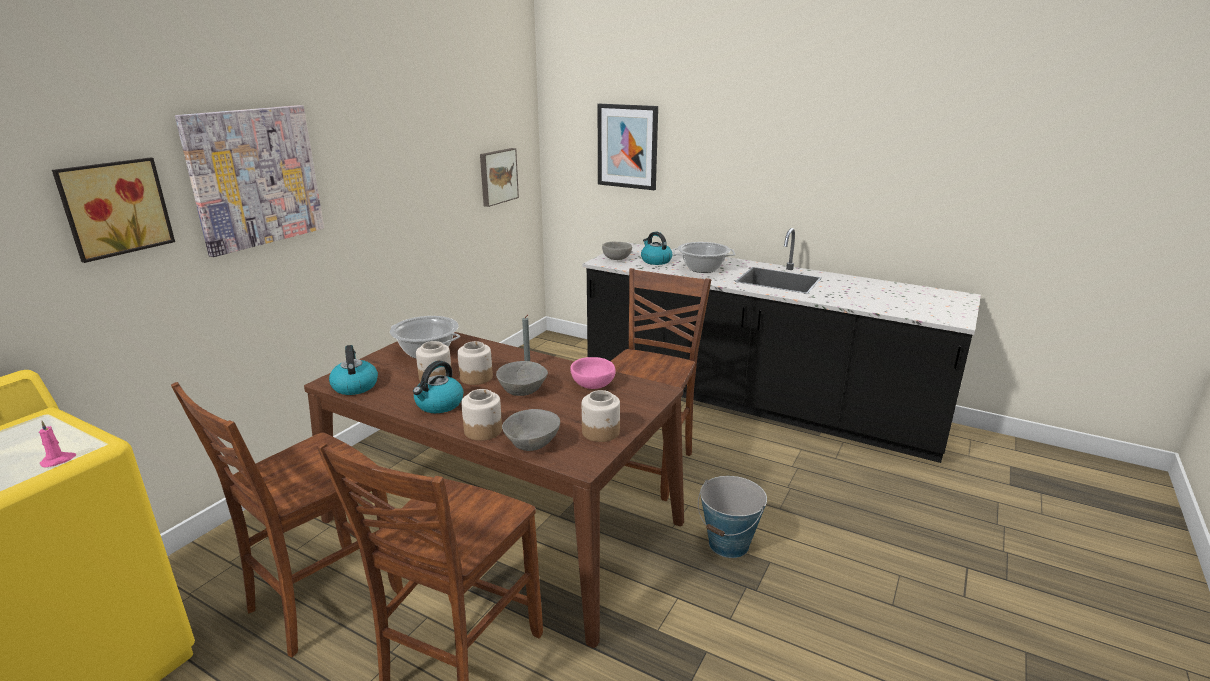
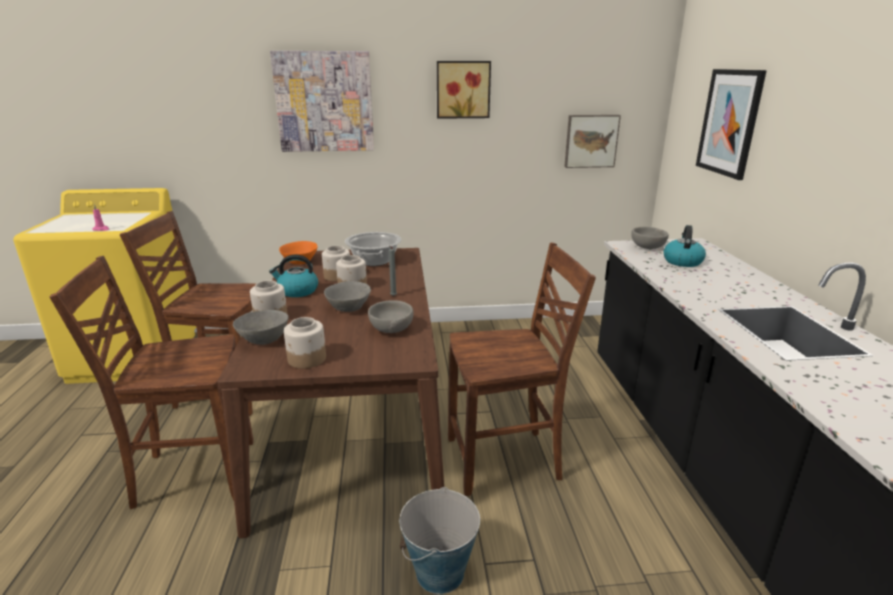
camera: 55 degrees right, 0 degrees up
(114, 208) = (226, 106): picture -> picture (463, 89)
(354, 386) = (299, 262): kettle -> orange bowl
(592, 384) = (392, 328): pink bowl -> grey bowl
(703, 268) = (716, 285): cooking pot -> none

